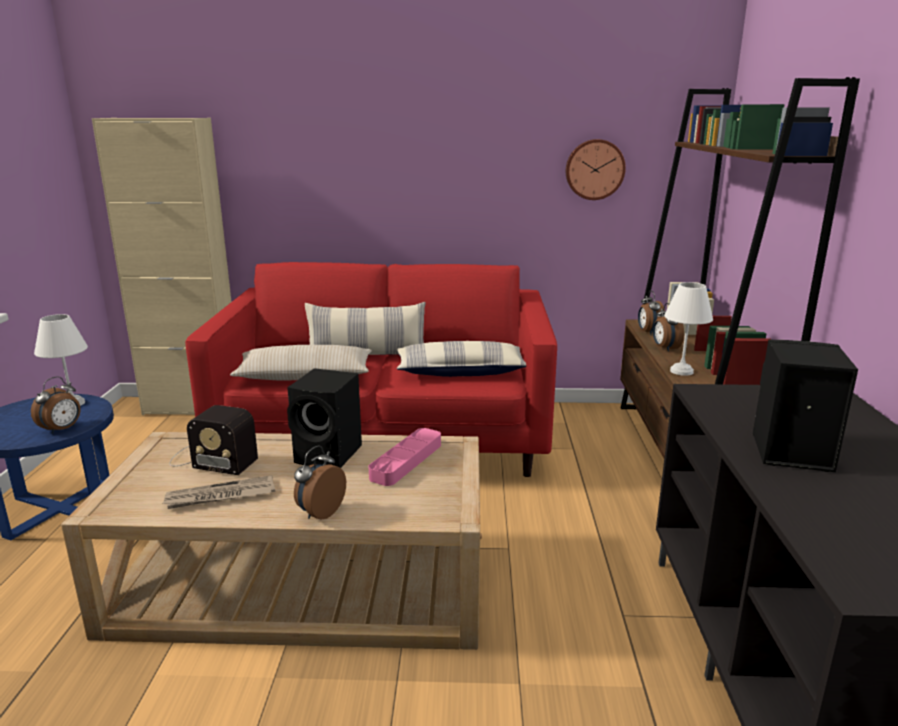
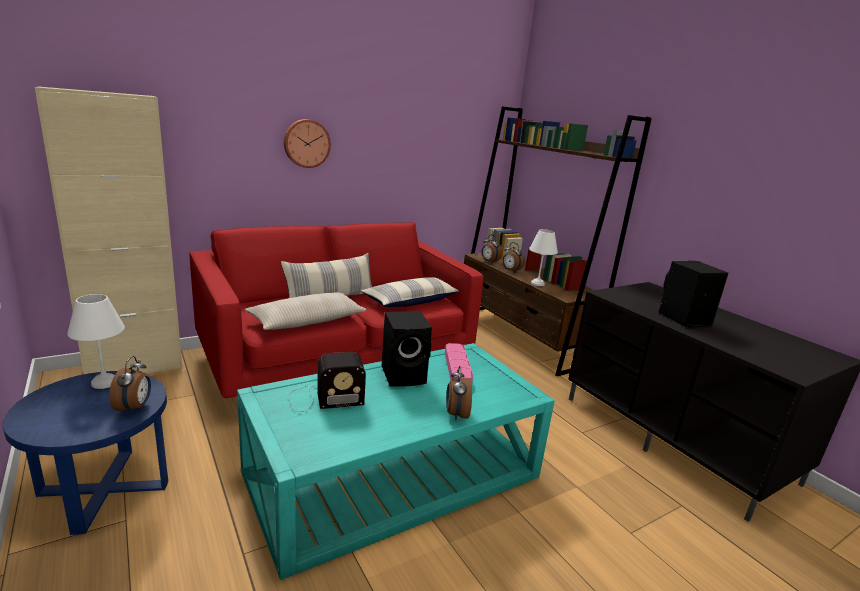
camera: 35 degrees left, 0 degrees up
(220, 496) = (372, 423): newspaper -> none
(304, 580) = (394, 474): beige coffee table -> turquoise coffee table
(594, 169) = (447, 155): wall clock -> wall clock (306, 143)

